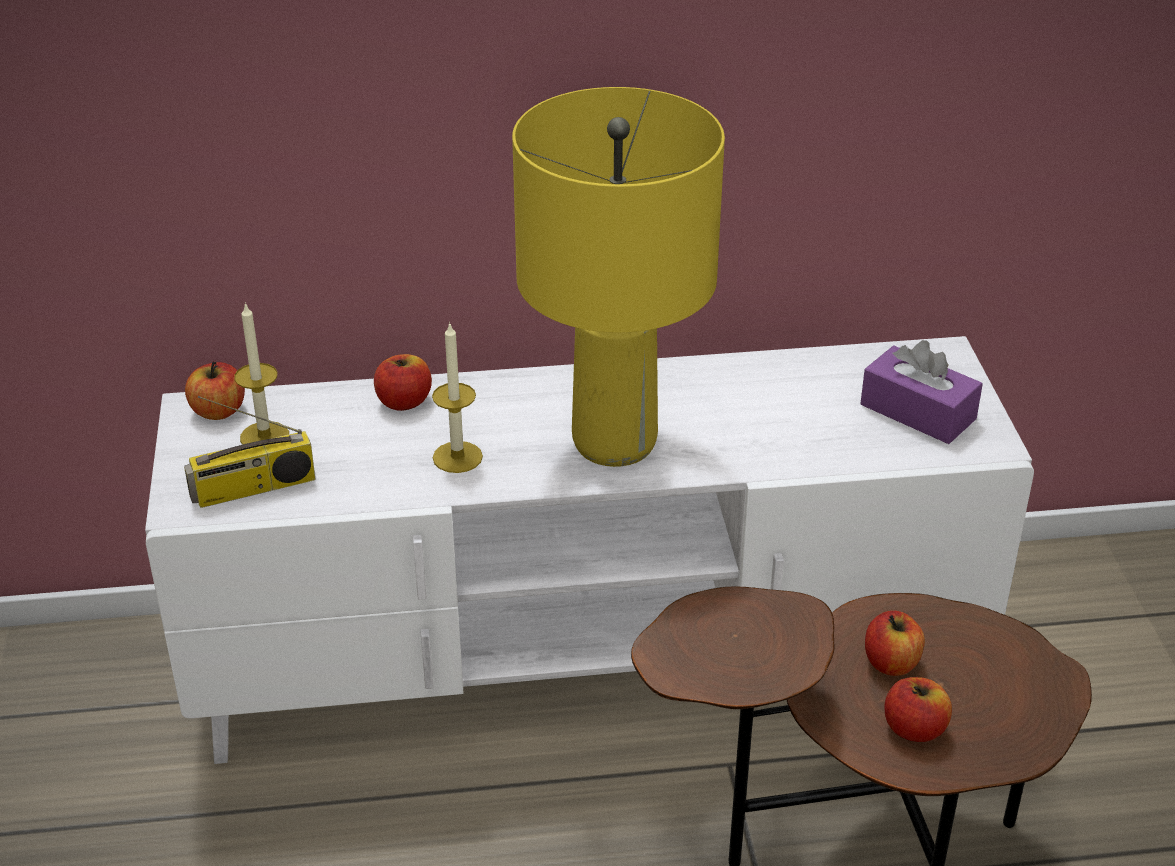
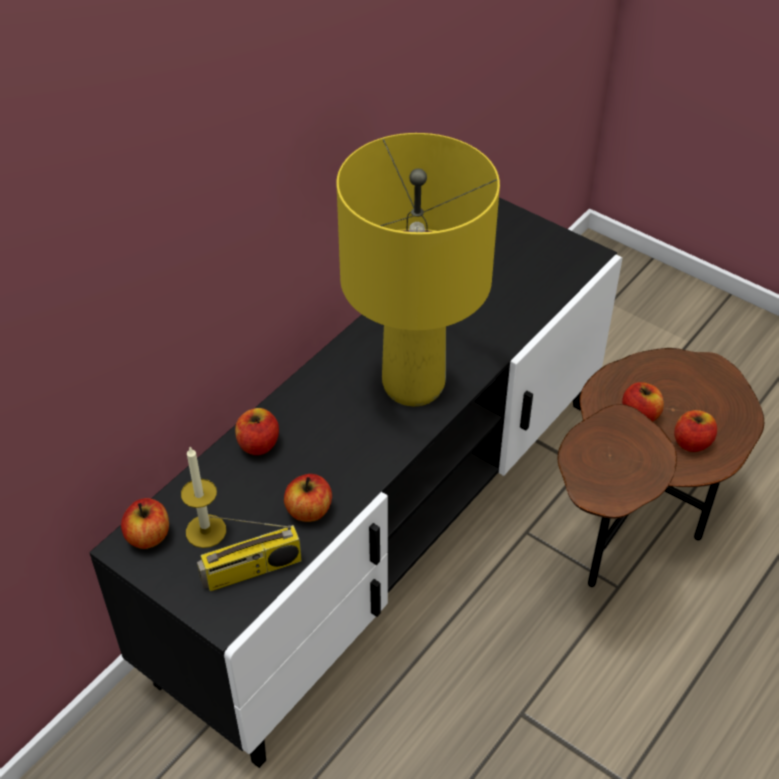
camera: 45 degrees left, 10 degrees up
(253, 489) = (251, 571): radio -> radio turned 45 degrees clockwise
(367, 478) = (309, 510): none -> apple
(457, 457) = (342, 458): candle -> none
(587, 661) = (388, 531): white tv stand -> black tv stand
(918, 412) = (534, 259): purple tissue box -> none

